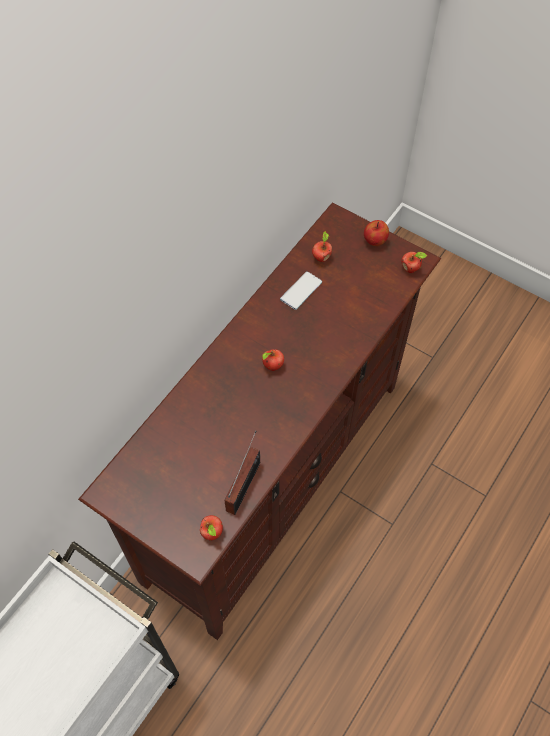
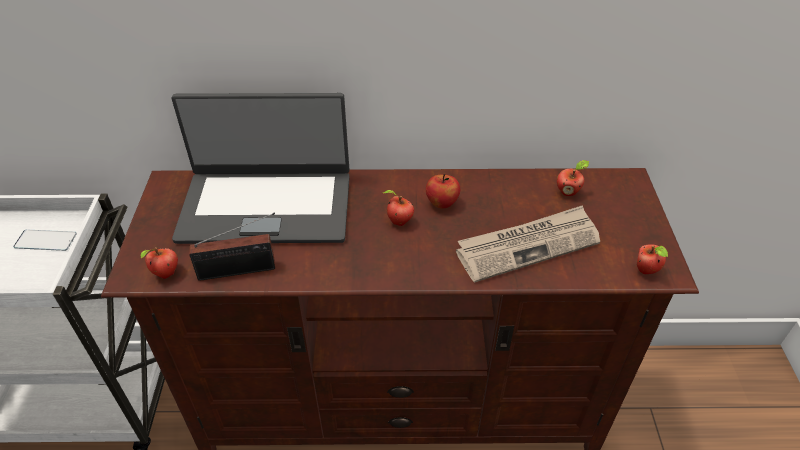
camera: 55 degrees right, 15 degrees down
(191, 437) = (267, 205): none -> laptop
(301, 291) = (511, 197): phone -> phone (45, 240)
(348, 311) = (528, 245): none -> newspaper
(375, 241) = (642, 222): apple -> apple (442, 203)

